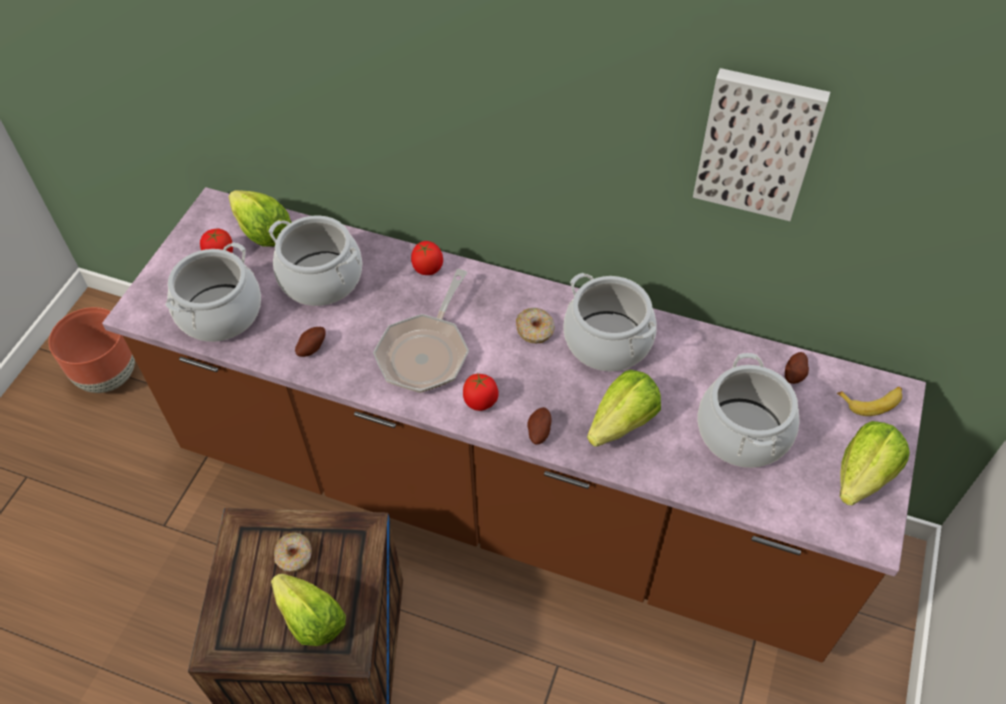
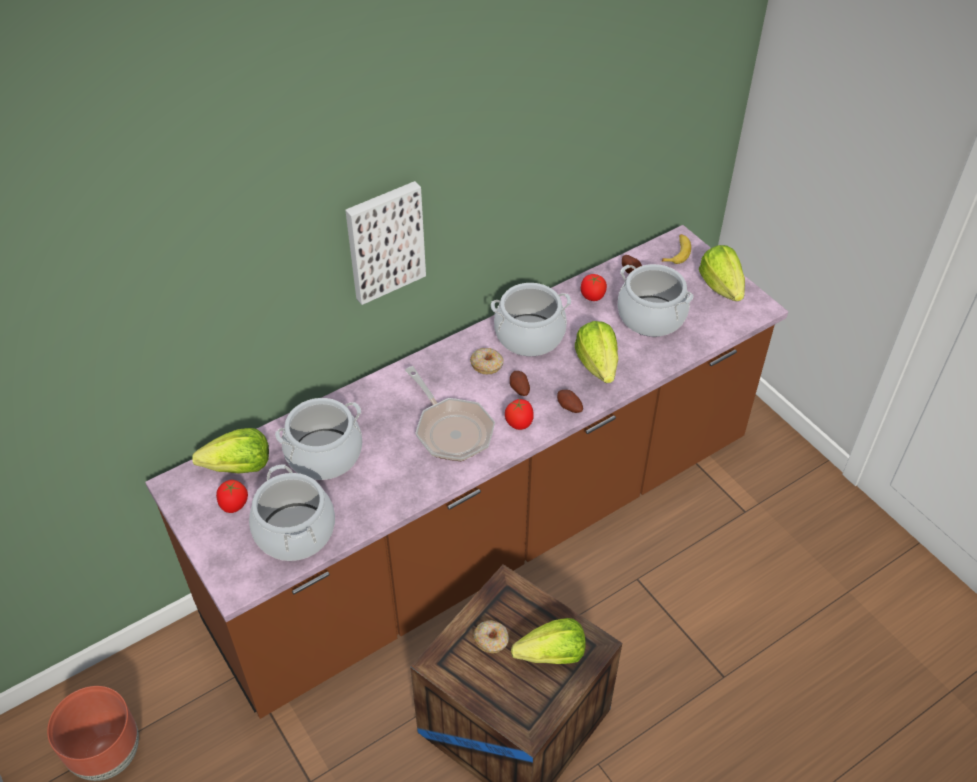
camera: 55 degrees left, 5 degrees down
(311, 347) = (384, 491): potato -> potato (519, 389)
(427, 268) = (377, 390): tomato -> tomato (592, 296)
(758, 143) = (565, 132): picture -> picture (384, 241)

